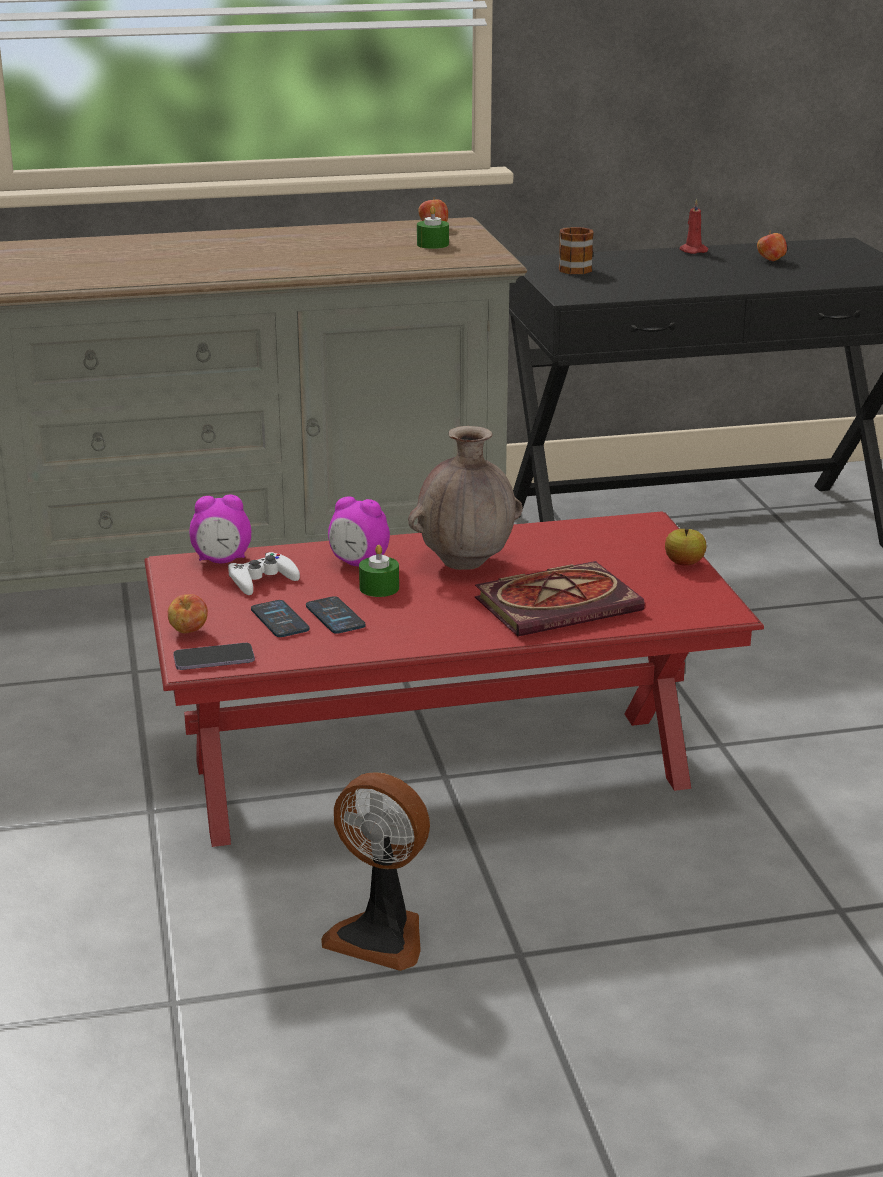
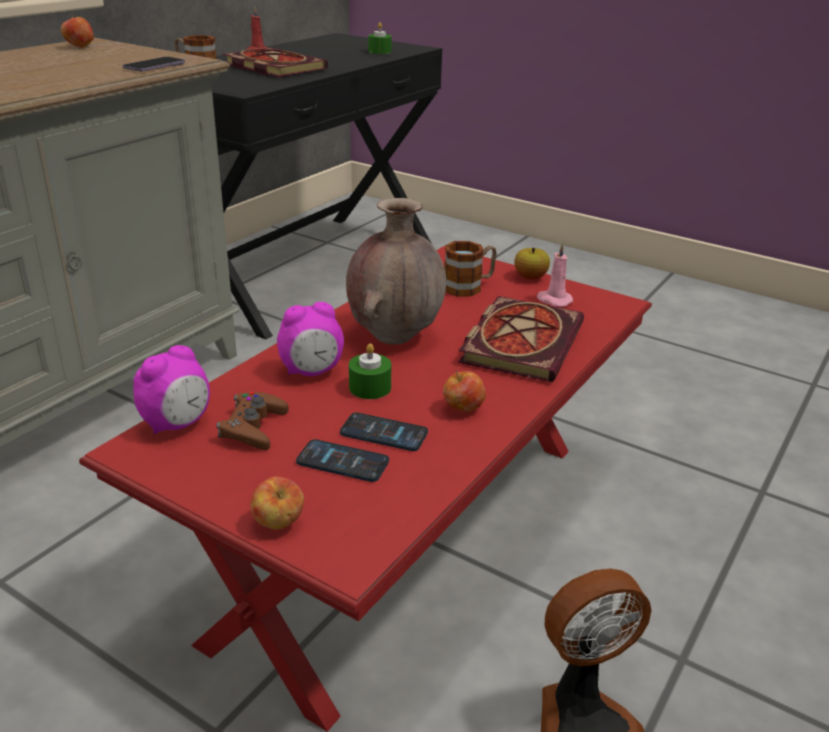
camera: 45 degrees left, 5 degrees up
(214, 659) = (357, 542): phone -> phone (154, 66)
(262, 580) = (253, 427): white game controller -> brown game controller
(432, 244) = (110, 57): green candle -> green candle (379, 51)
(608, 551) = (469, 287): none -> mug
(662, 274) = (271, 67): none -> book
(662, 587) = (553, 300): none -> pink candle
(770, 260) = (321, 50): apple -> apple (463, 409)

